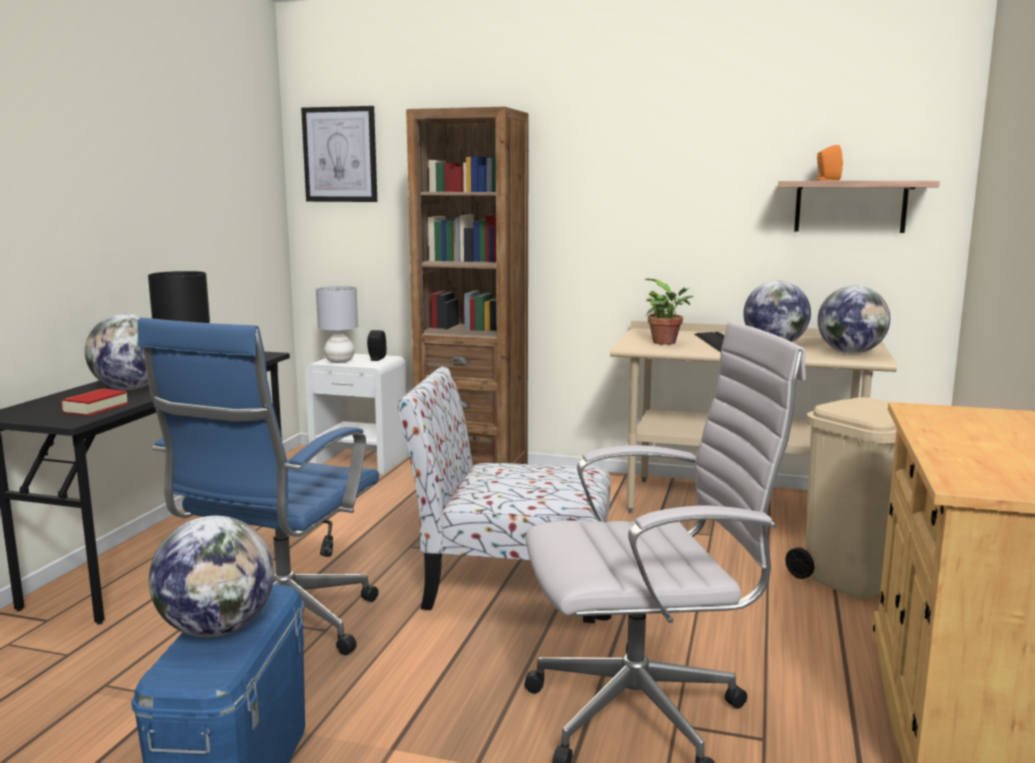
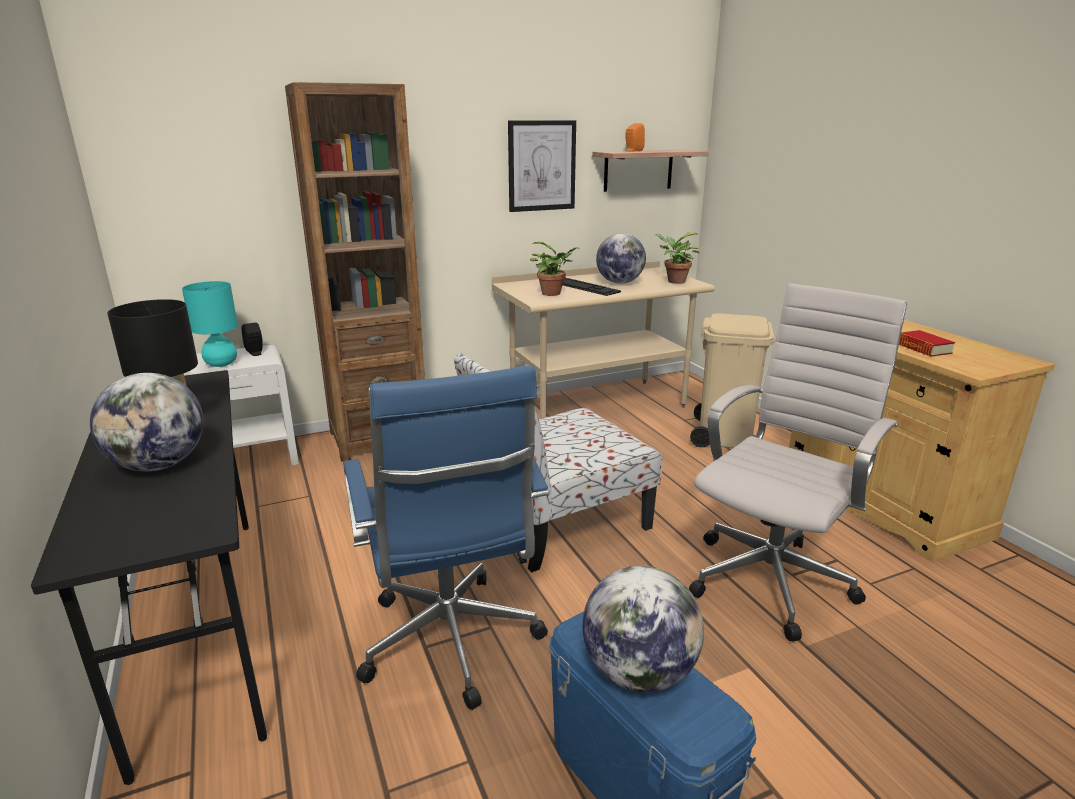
camera: 40 degrees left, 10 degrees up
(96, 408) = (189, 504): book -> book (923, 348)
(339, 361) = (220, 364): grey table lamp -> turquoise table lamp
(340, 154) = (159, 129): picture -> picture (541, 166)
(850, 352) = (674, 281): globe -> potted plant

